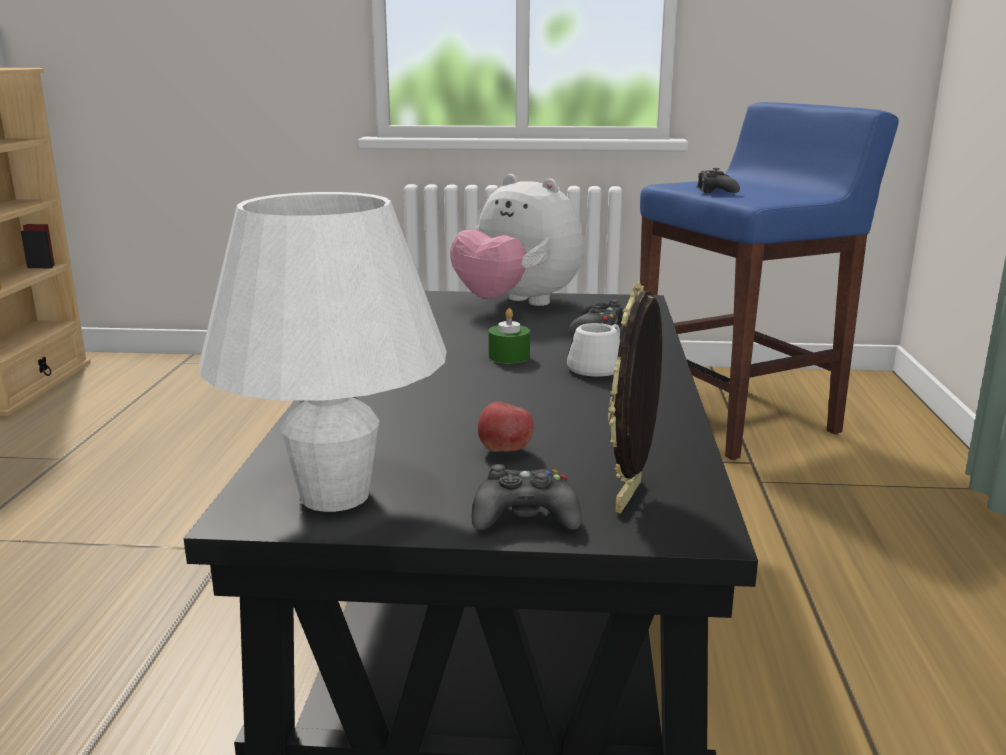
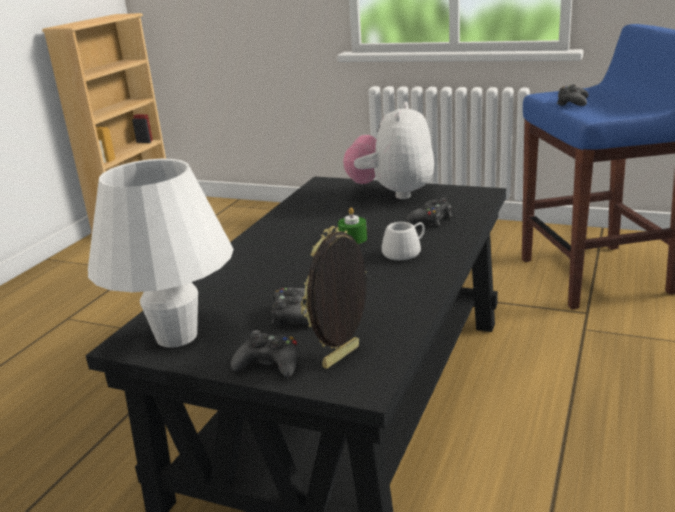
camera: 20 degrees right, 5 degrees up
(505, 451) = (293, 315): apple -> black game controller
(516, 304) = (392, 193): plush toy -> plush toy turned 45 degrees clockwise

